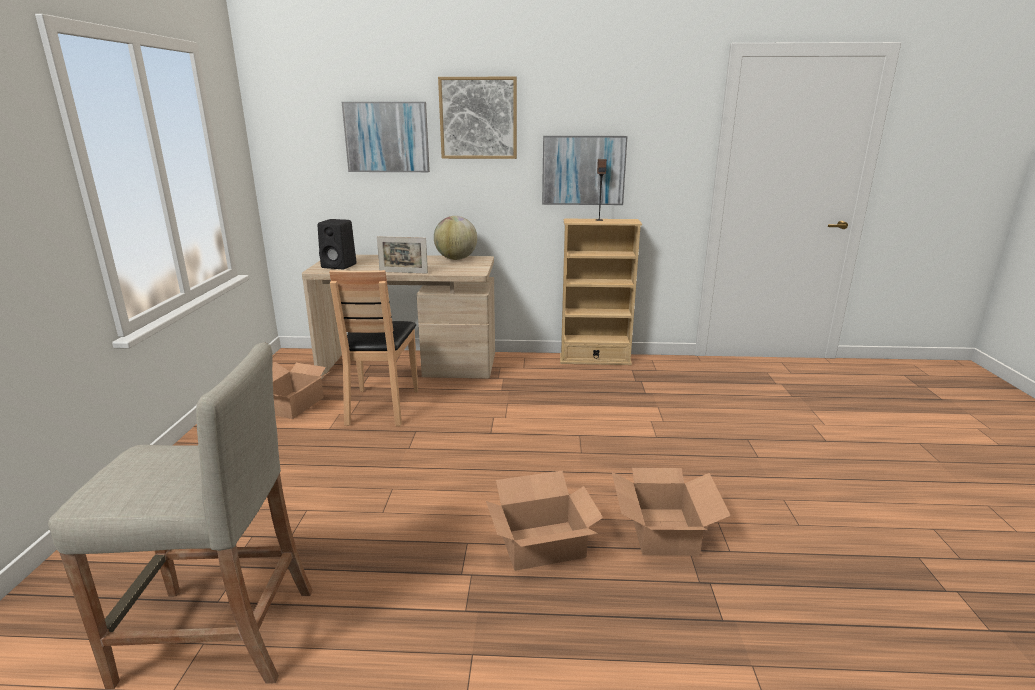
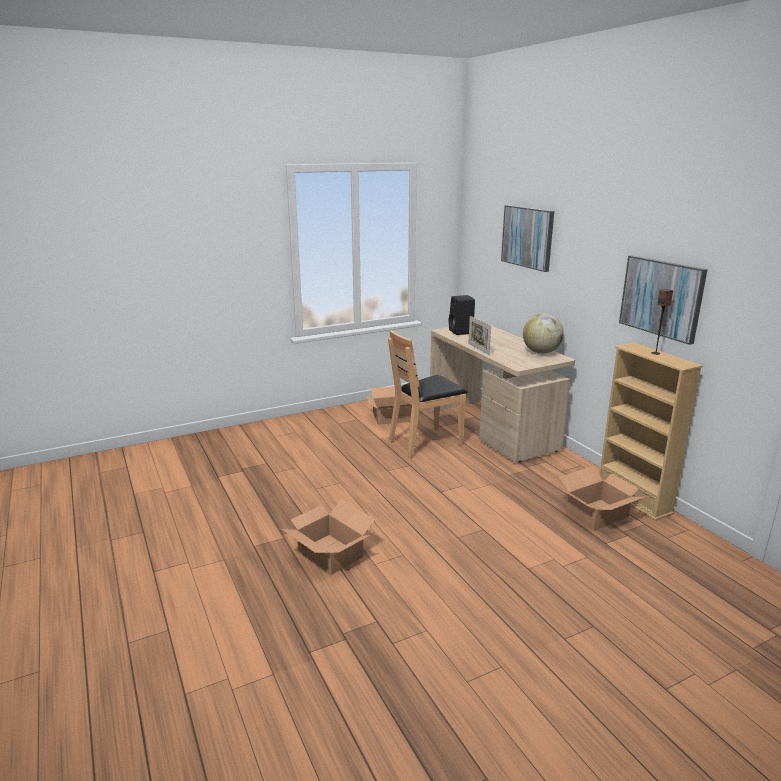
camera: 60 degrees right, 0 degrees up
(218, 635) = (198, 486): beige stool -> none
(478, 118) = (586, 230): picture -> none
(662, 532) = (388, 603): cardboard box -> cardboard box (596, 514)

